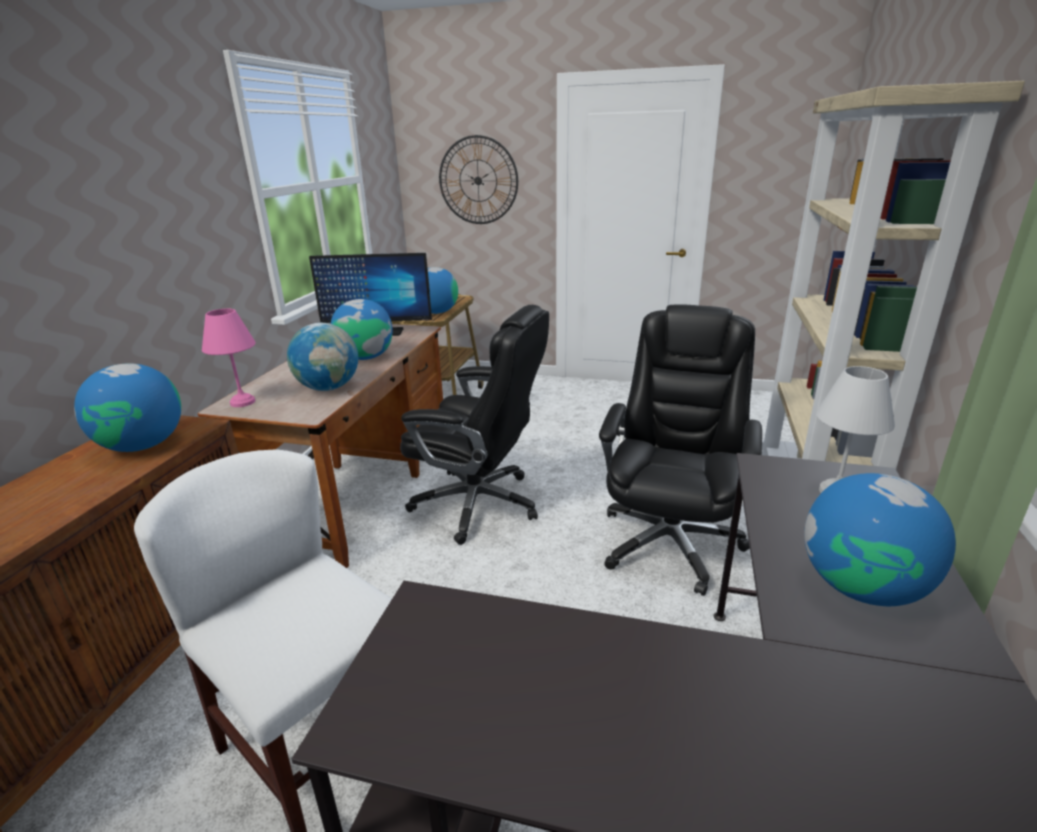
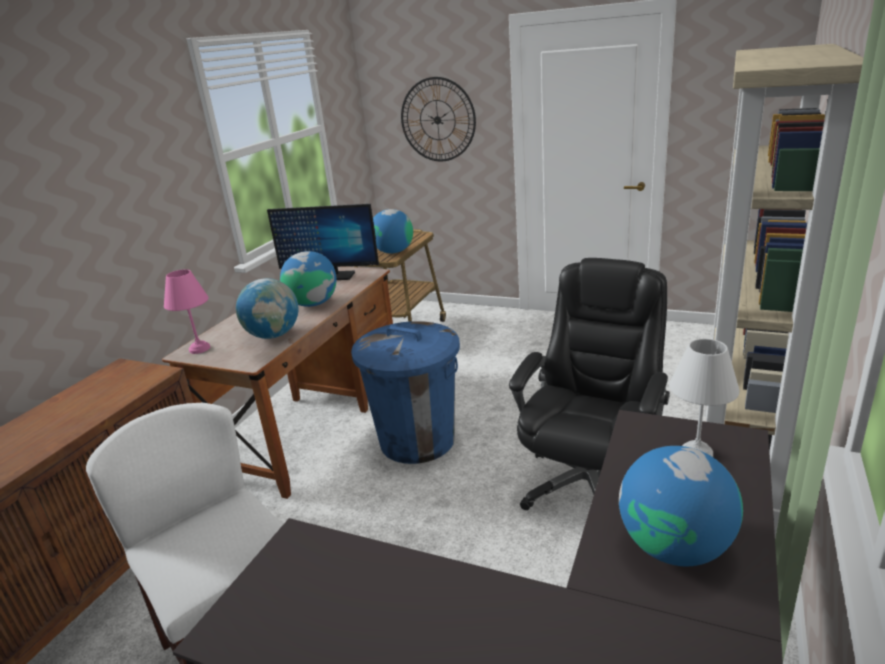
camera: 10 degrees right, 0 degrees up
(143, 445) = (112, 390): globe -> none
(479, 504) = (417, 440): black office chair -> blue trash can

